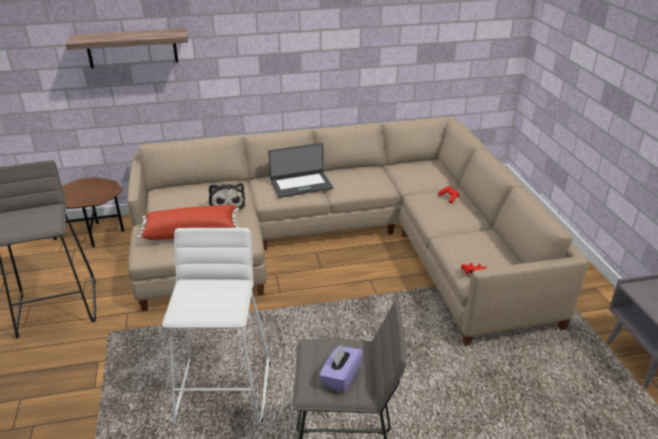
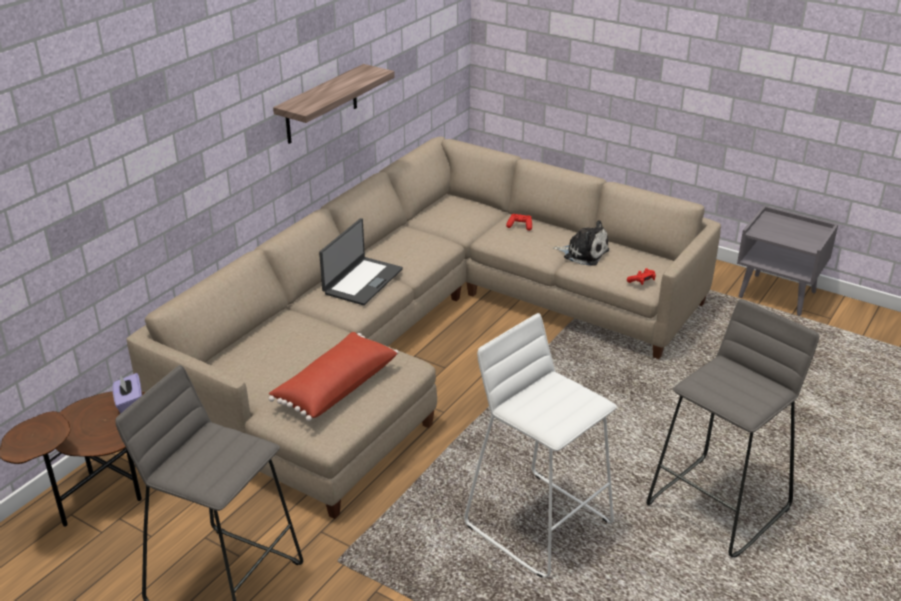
camera: 45 degrees left, 0 degrees up
(132, 48) = (107, 174): shelf -> shelf (321, 104)
(226, 204) = (318, 340): plush toy -> plush toy (583, 253)
(340, 377) = (749, 390): purple tissue box -> purple tissue box (130, 404)

